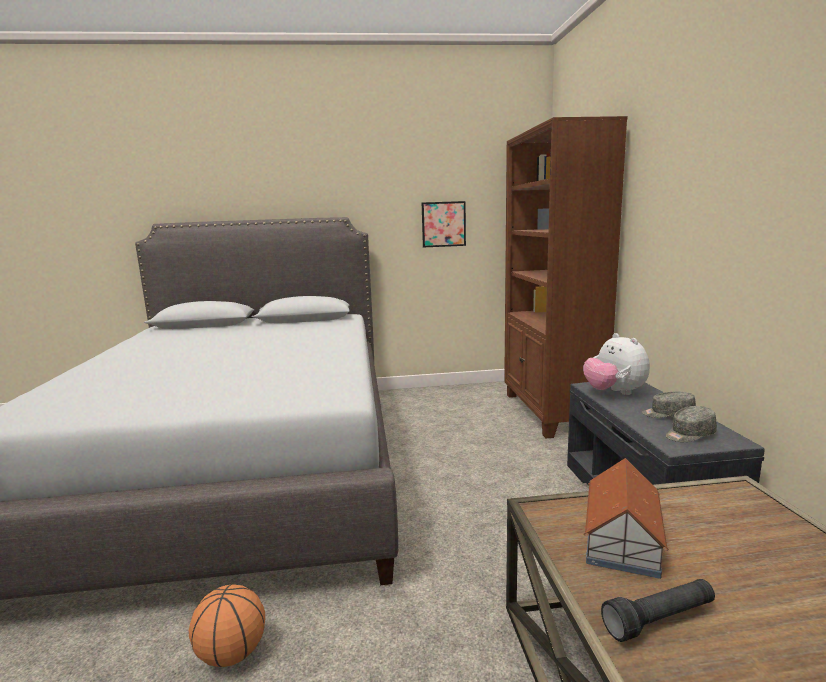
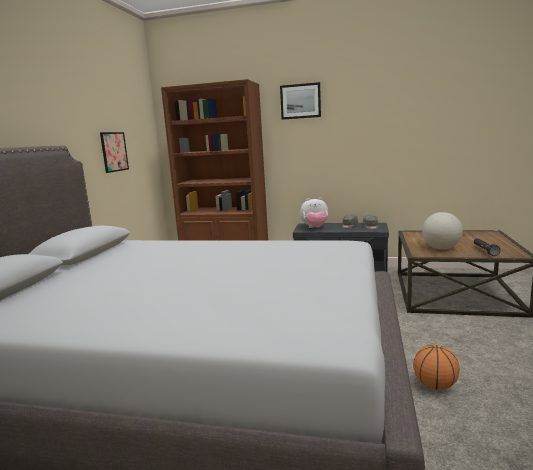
camera: 70 degrees left, 0 degrees up
(621, 540) = (441, 248): toy house -> globe
(673, 141) = (300, 101): none -> picture

